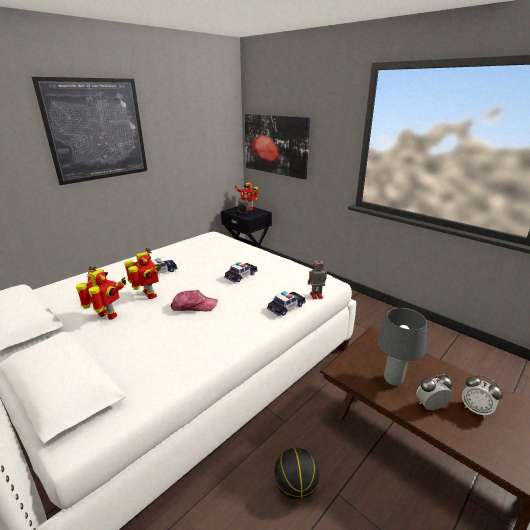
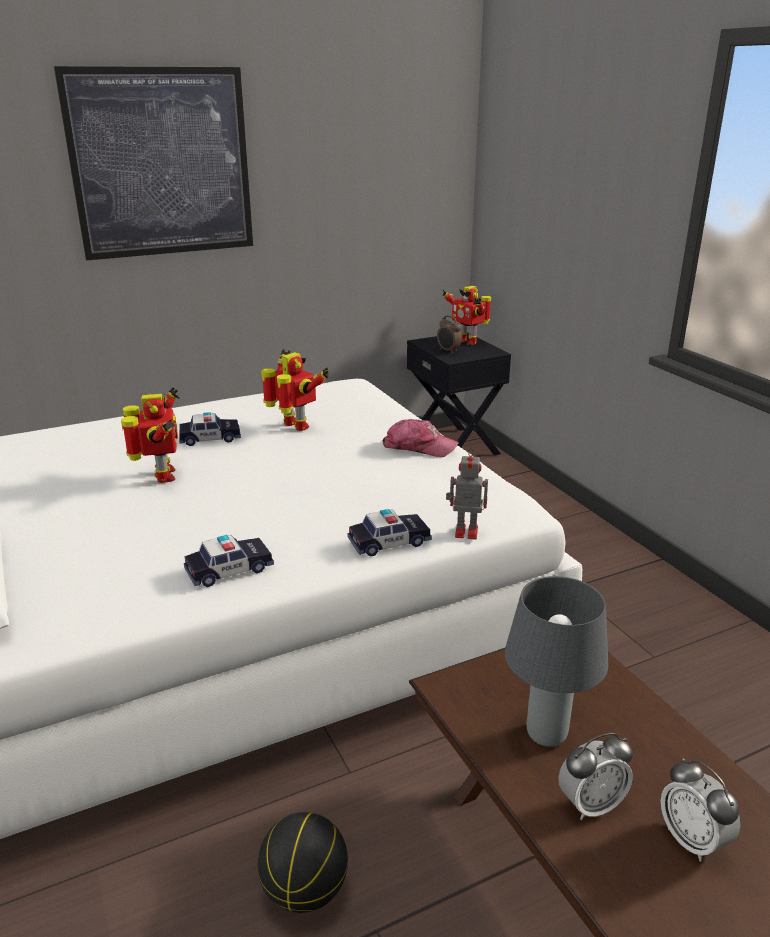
camera: 20 degrees right, 0 degrees up
(107, 316) = (75, 499): toy robot -> toy robot (294, 427)
(194, 306) = (223, 508): cap -> cap (419, 447)
(241, 275) = (346, 469): toy car -> toy car (229, 569)
(275, 145) = (529, 208): picture -> none
(430, 406) = (590, 805): alarm clock -> alarm clock turned 150 degrees clockwise

